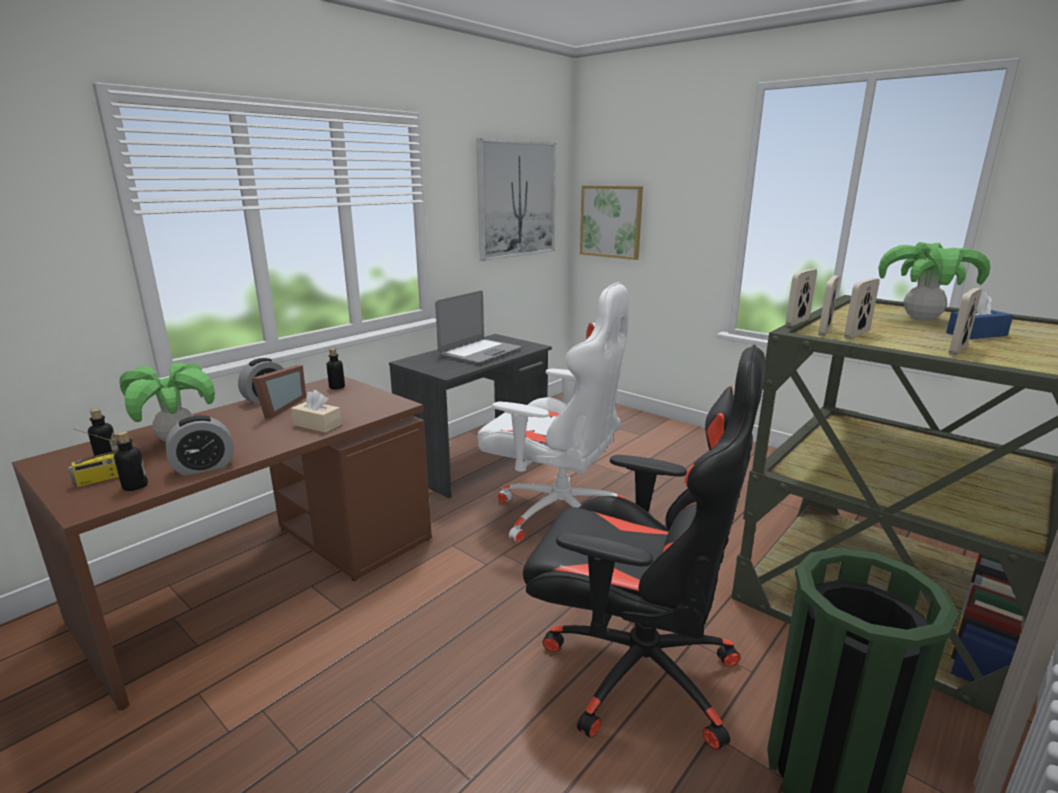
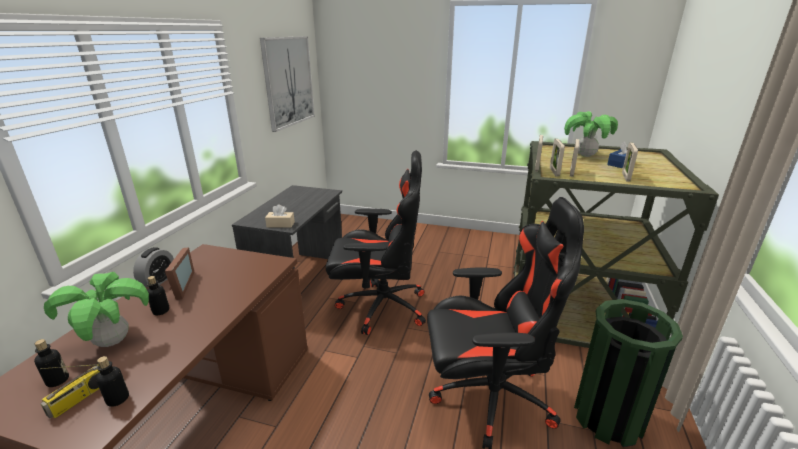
camera: 25 degrees left, 5 degrees up
(204, 467) = (167, 361): alarm clock -> none
(317, 425) = (229, 295): beige tissue box -> beige tissue box (280, 224)
(337, 387) = (212, 257): bottle -> bottle (161, 311)
(480, 352) = (296, 203): laptop -> none
(551, 513) = (376, 307): white office chair -> black office chair
(611, 221) = (352, 93): picture -> none

